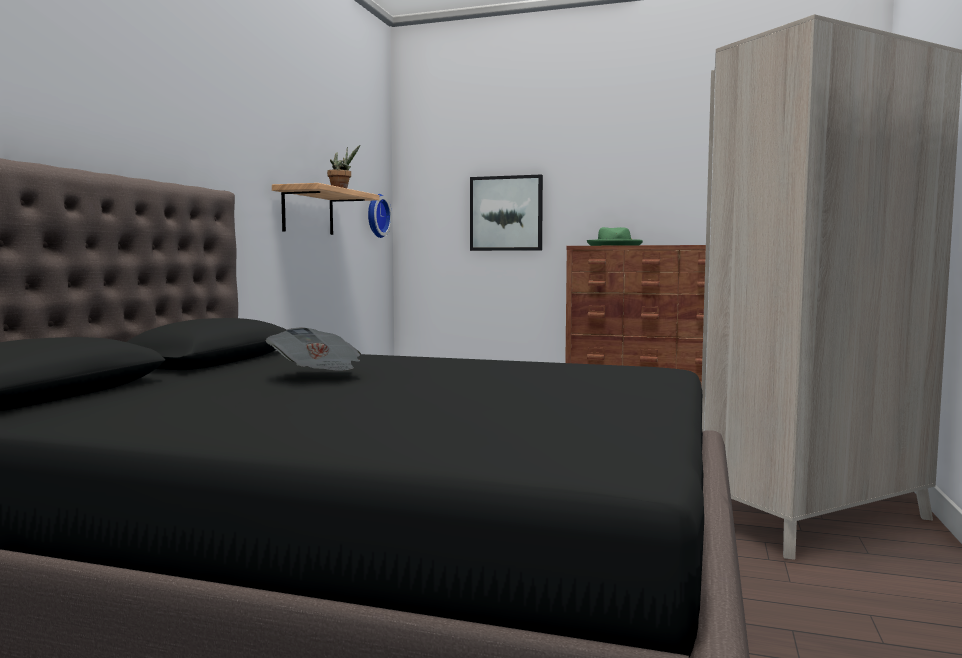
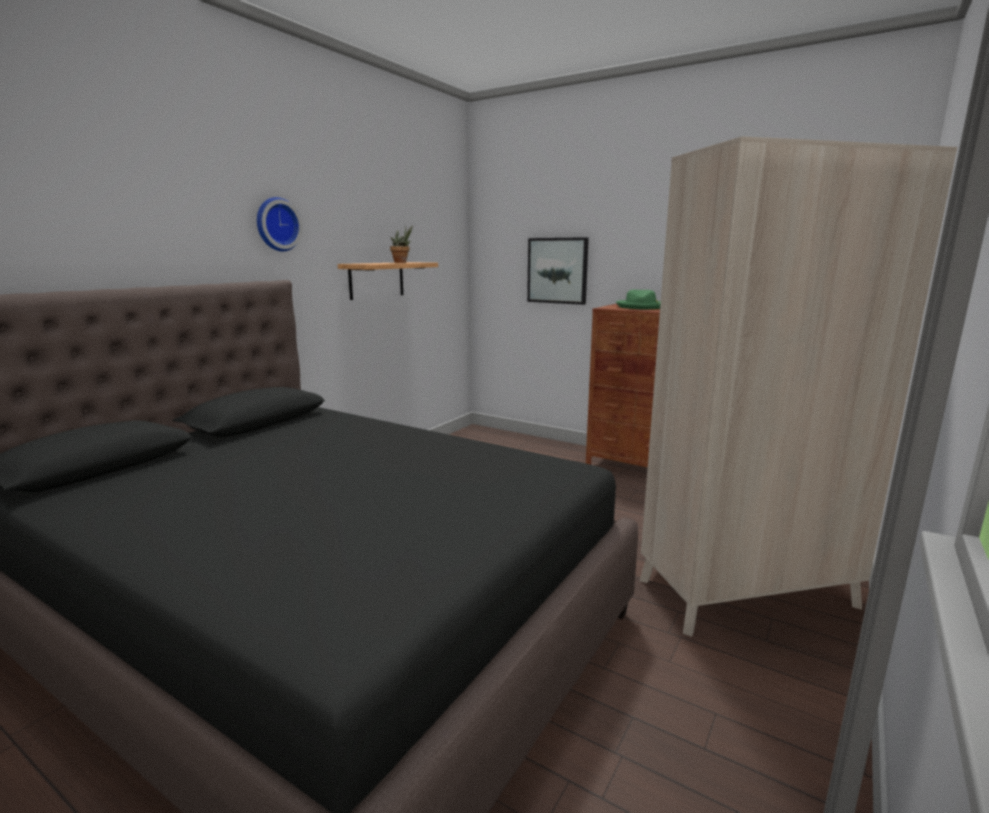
camera: 15 degrees right, 10 degrees up
(318, 377) = (295, 457): newspaper -> none
(376, 216) = (450, 272): wall clock -> wall clock (276, 224)

